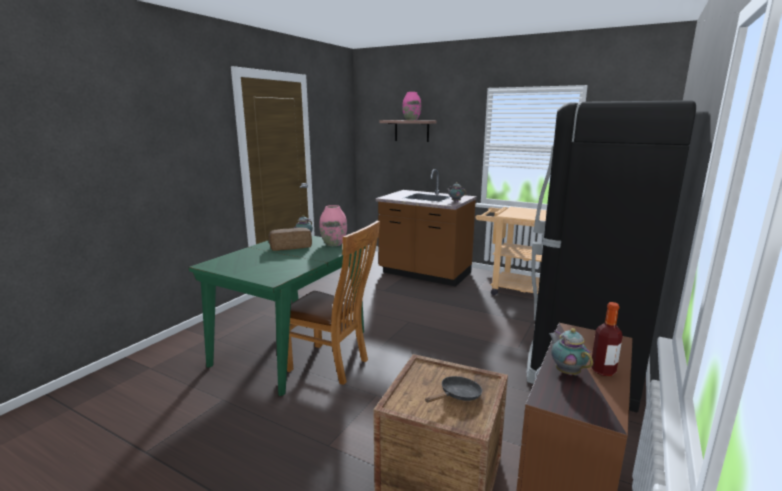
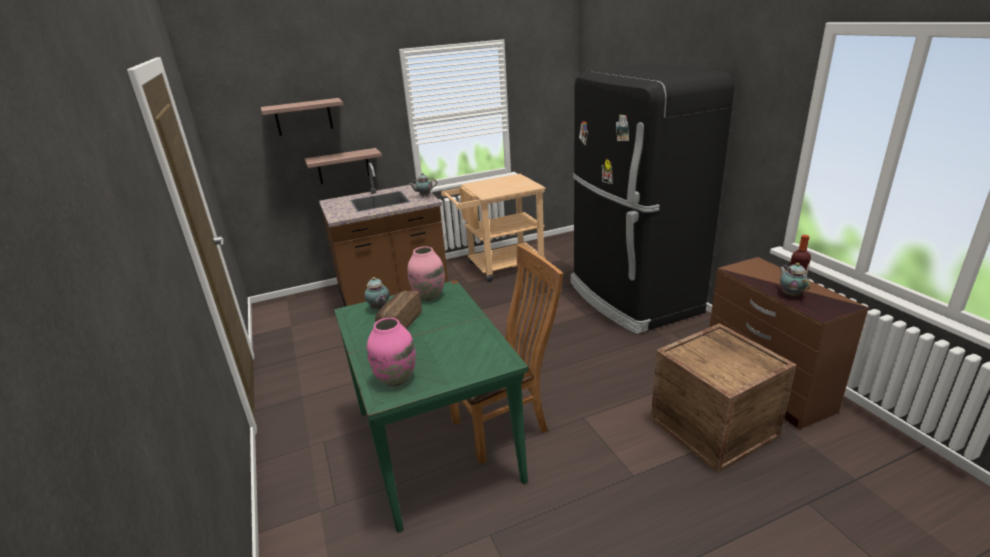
camera: 50 degrees left, 10 degrees up
(411, 120) = (307, 103): pink vase -> pink vase (395, 379)
(429, 171) = (343, 166): none -> shelf
(457, 396) = (731, 354): black frying pan -> none
(566, 371) = (790, 294): teapot -> teapot turned 60 degrees clockwise

